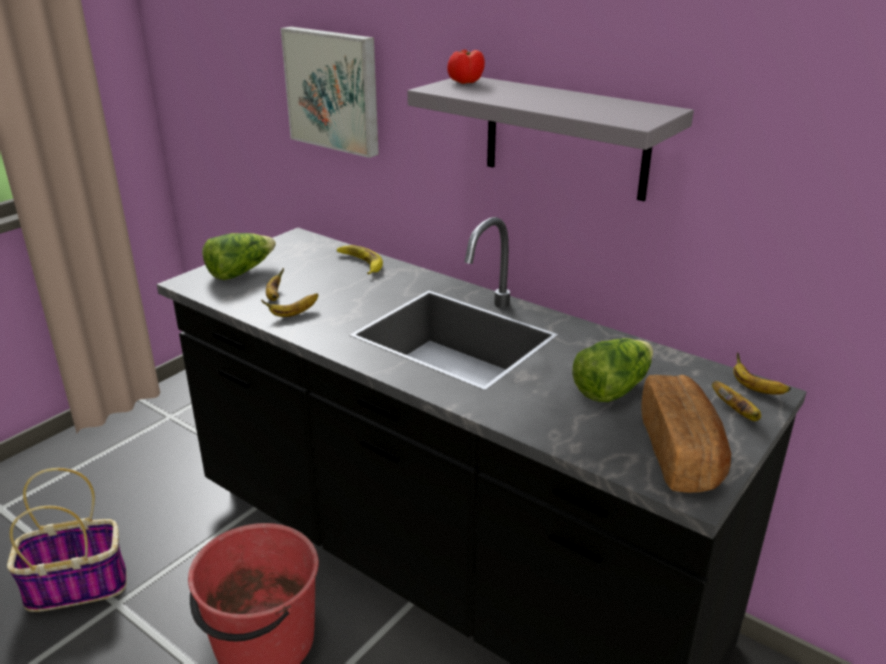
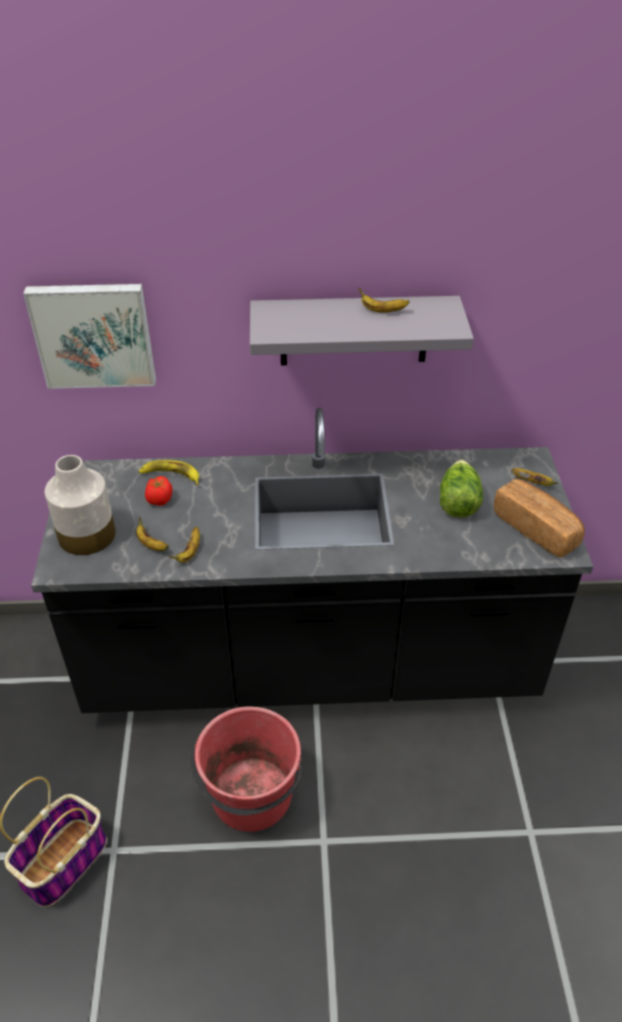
camera: 40 degrees left, 15 degrees up
(240, 272) = (86, 534): lettuce -> beige vase
(465, 82) = (273, 314): tomato -> tomato (159, 500)
(755, 389) = (524, 459): banana -> banana (382, 310)

